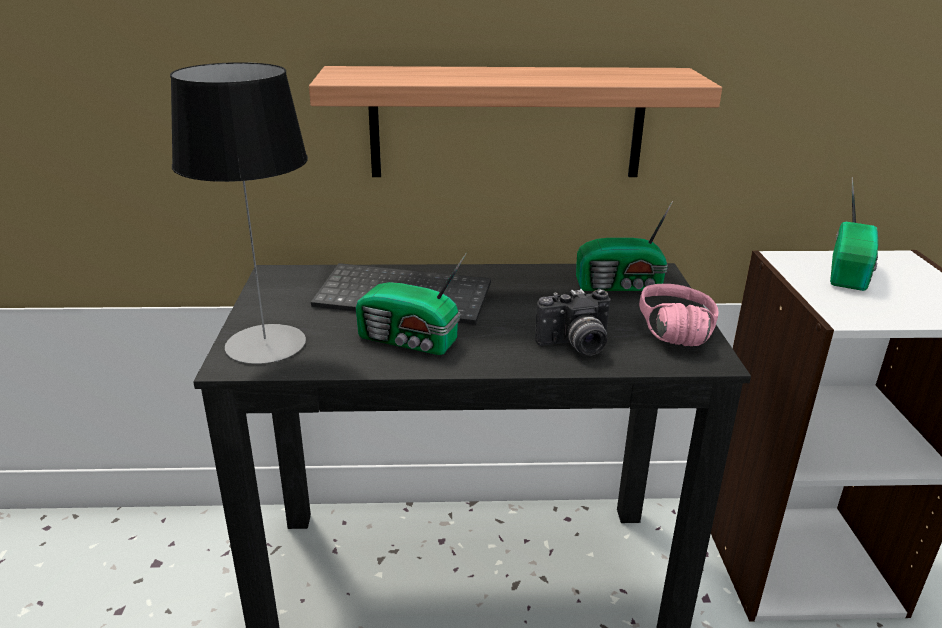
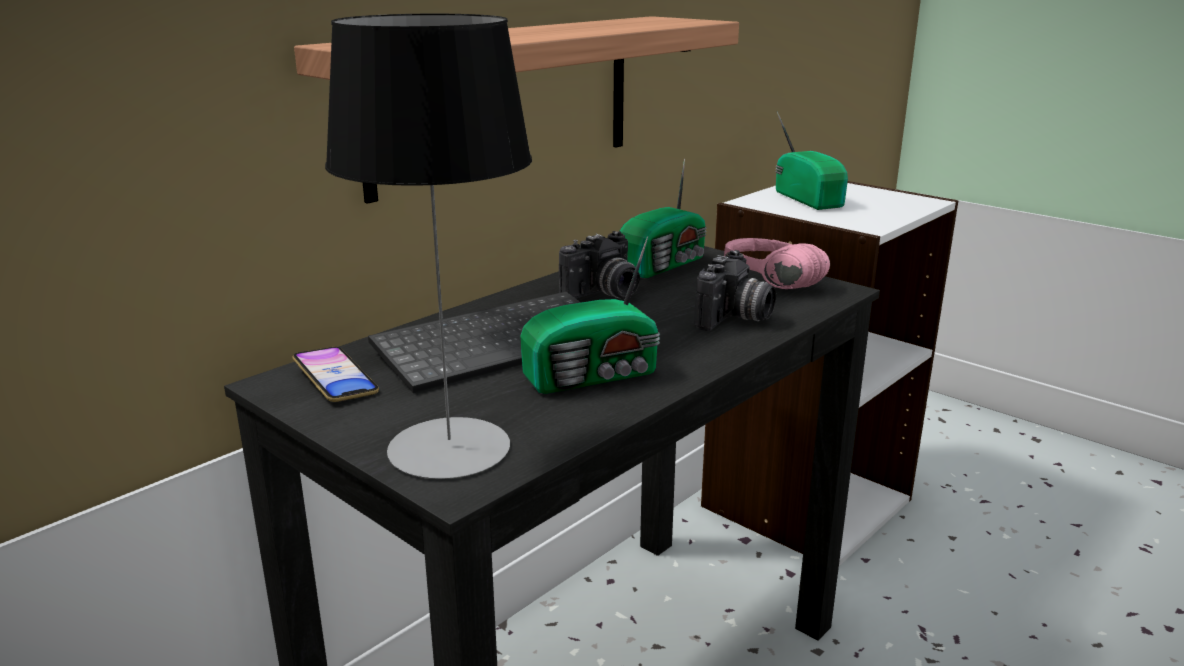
camera: 45 degrees left, 5 degrees down
(296, 283) = (335, 380): none -> phone
(531, 291) = (604, 294): none -> camera

